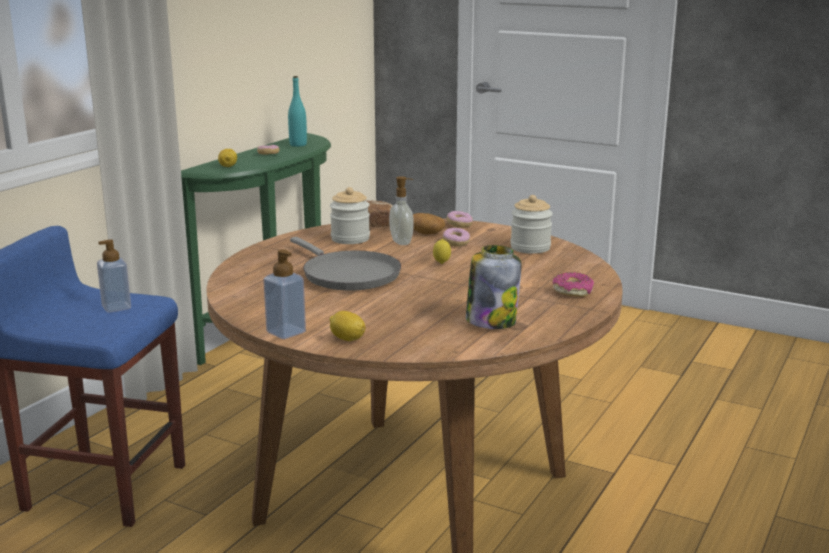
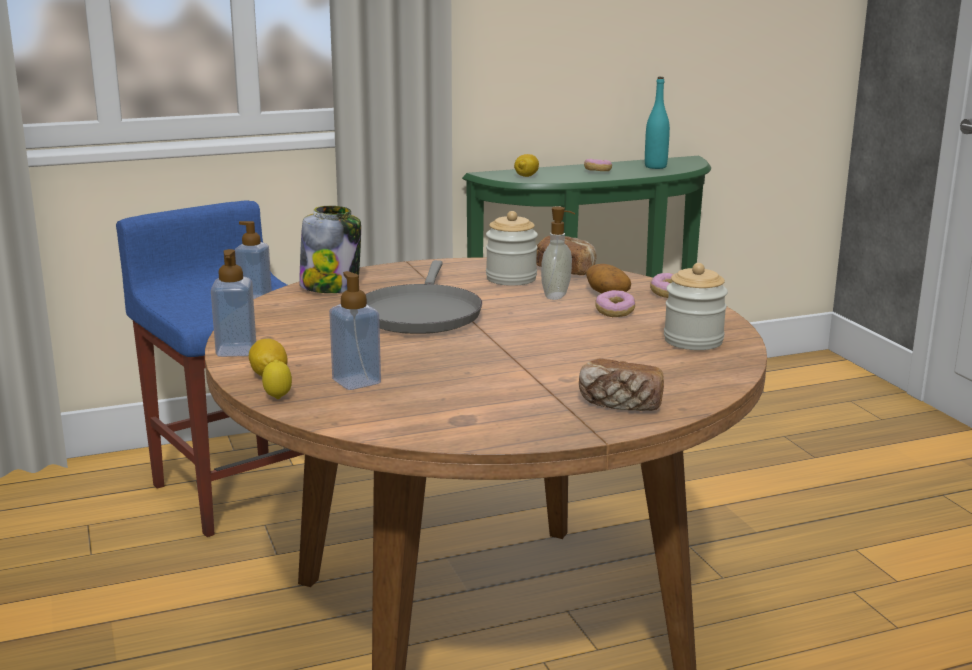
camera: 40 degrees right, 0 degrees up
(410, 325) = (356, 381): none -> soap dispenser
(441, 263) = (544, 329): lemon -> lemon (278, 399)
(491, 321) = (446, 405): jar -> jar (331, 286)
(572, 291) = (620, 404): donut -> bread

